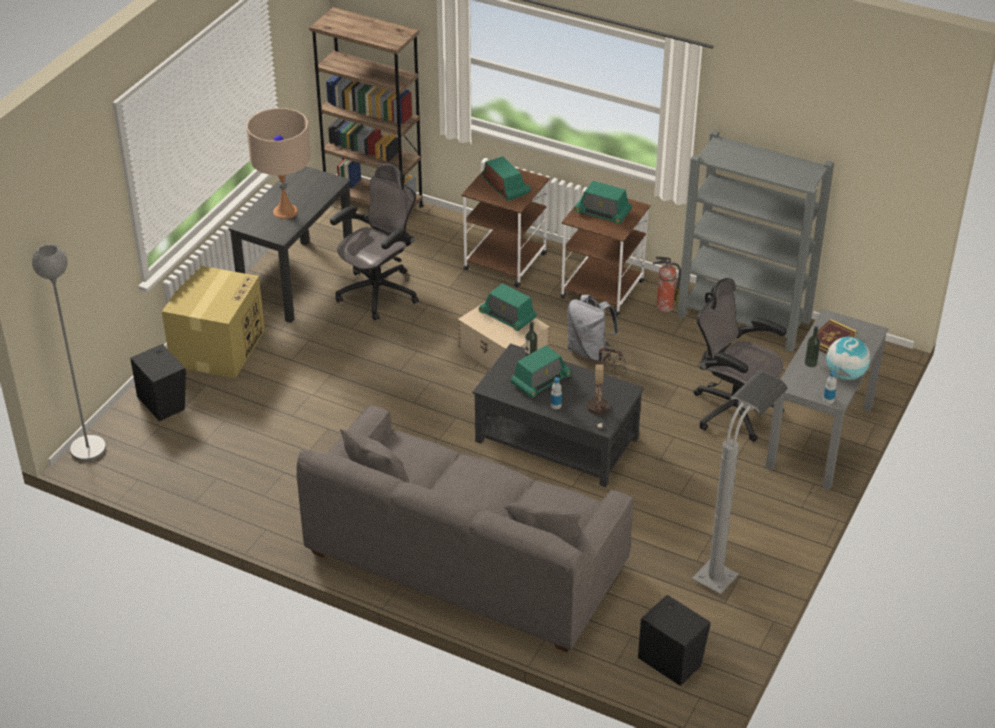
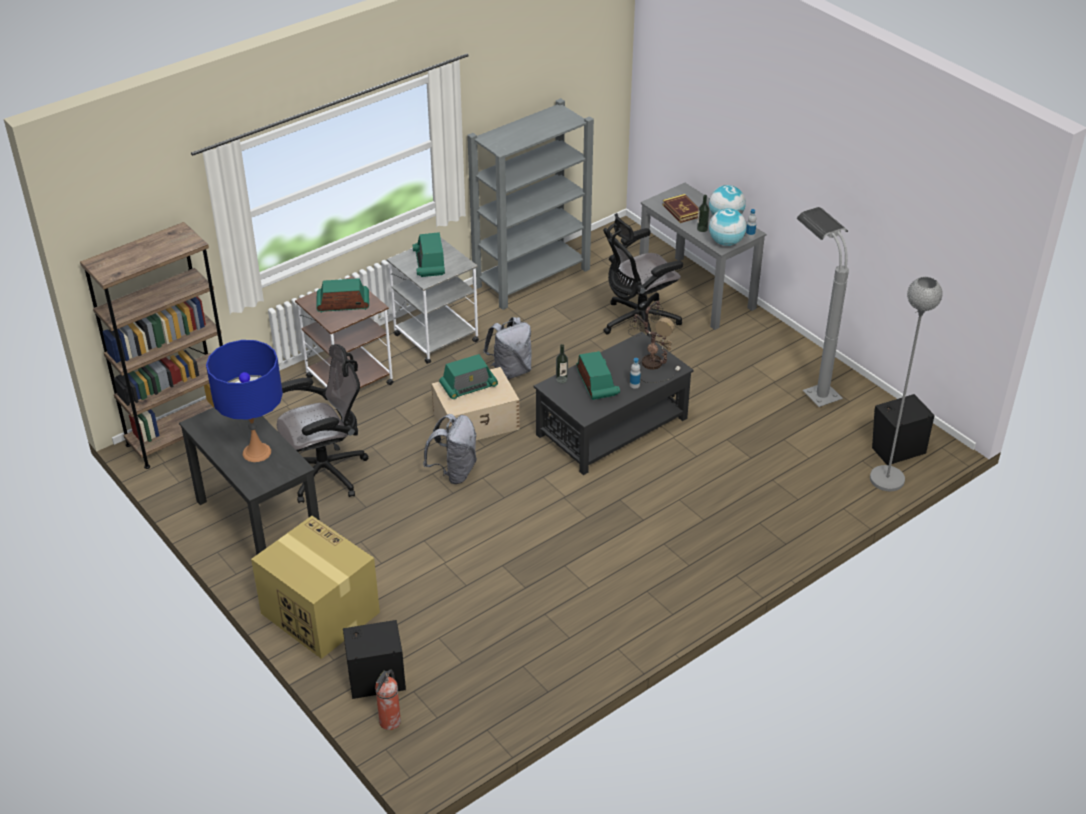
camera: 65 degrees left, 0 degrees up
(87, 449) = (411, 762): grey floor lamp -> grey floor lamp (887, 480)
(285, 211) = (257, 452): beige table lamp -> blue table lamp
(378, 292) = (325, 473): office chair -> office chair turned 90 degrees clockwise
(427, 362) = (454, 472): none -> grey backpack
(466, 559) = (728, 526): grey sofa -> none
(602, 212) = (429, 263): radio -> radio turned 120 degrees clockwise
(603, 290) = (437, 337): brown cart -> grey cart
(663, 307) = (484, 312): fire extinguisher -> fire extinguisher (389, 722)
(801, 386) = (726, 242): none -> globe

